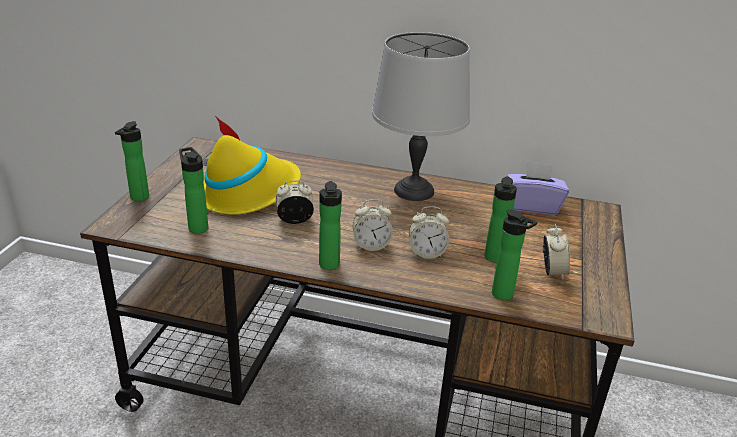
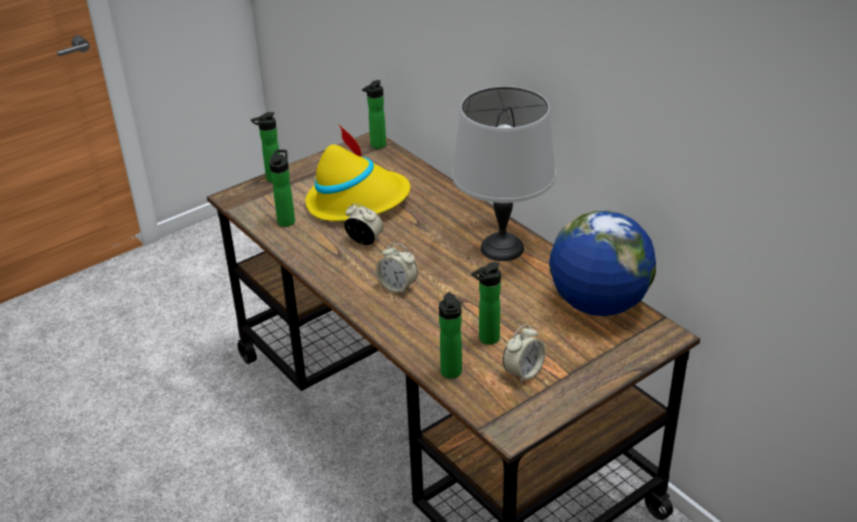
camera: 40 degrees right, 5 degrees up
(329, 266) = (344, 291): bottle -> bottle (376, 146)
(427, 253) = (435, 311): alarm clock -> none
(532, 206) = (598, 304): purple tissue box -> globe

